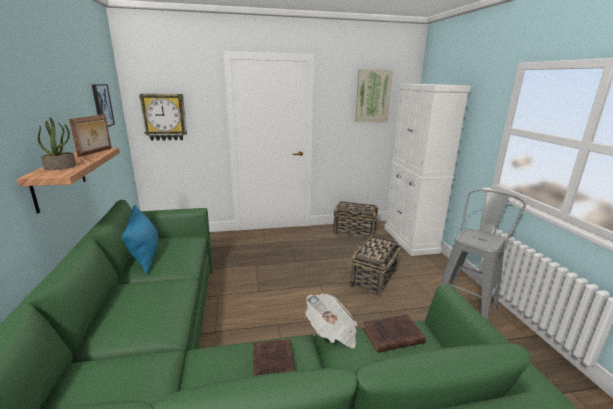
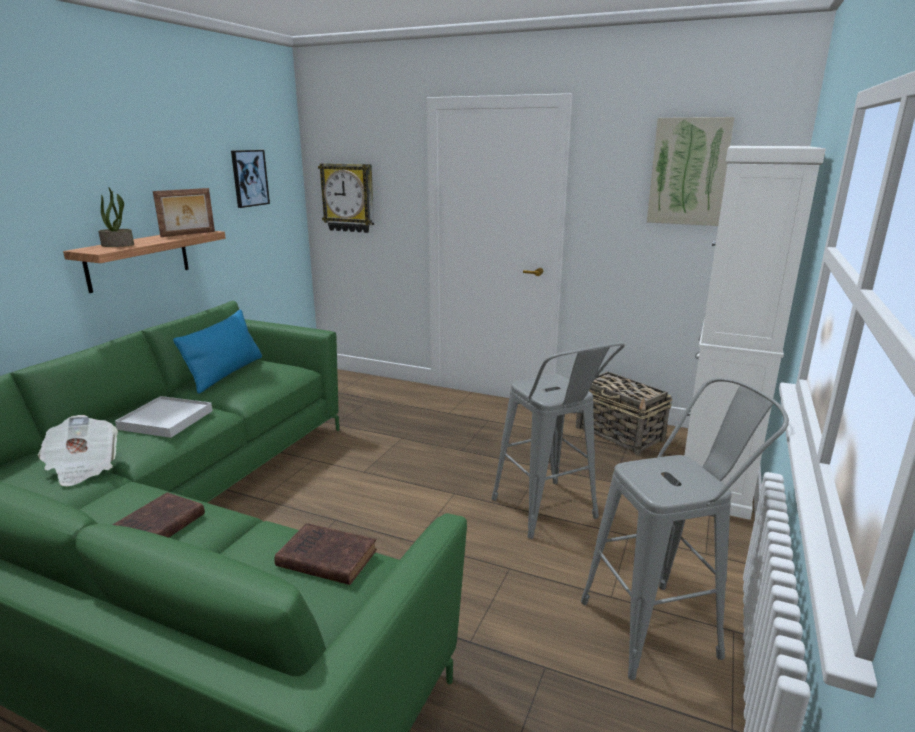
camera: 35 degrees right, 0 degrees up
(152, 298) = (166, 420): none -> white tray
(332, 332) = (268, 521): newspaper -> newspaper (83, 467)
(373, 279) = (549, 515): basket -> grey stool

